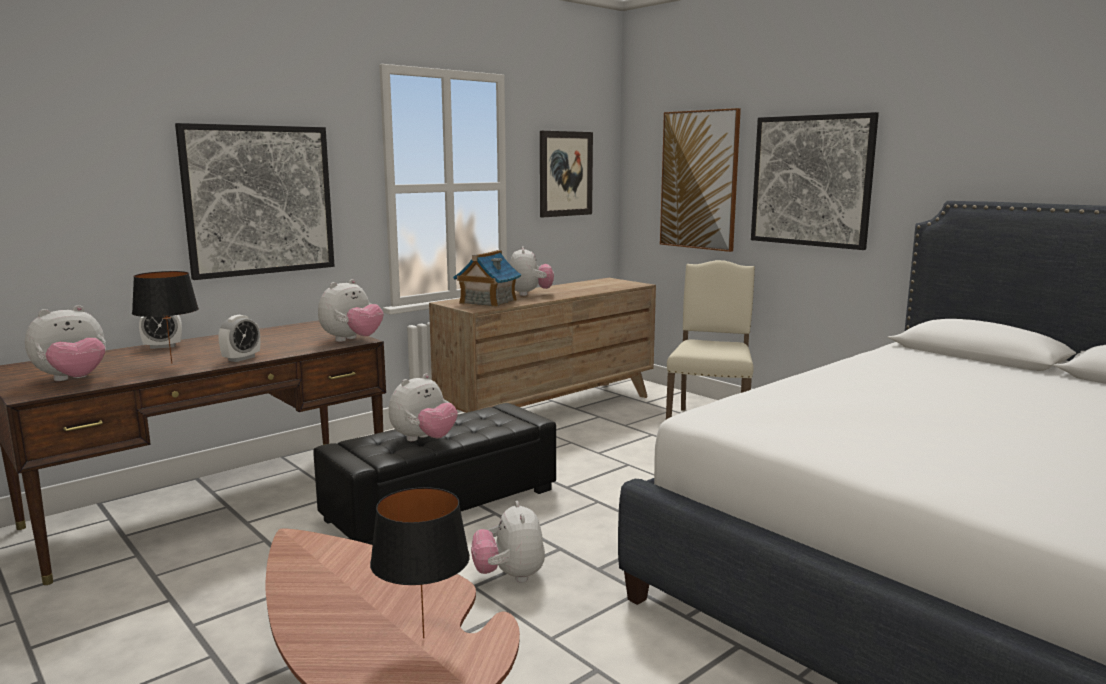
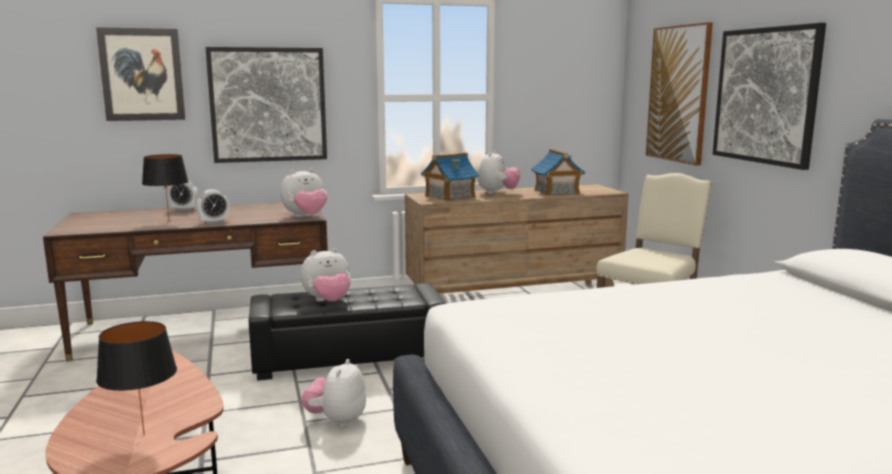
camera: 25 degrees right, 0 degrees up
(73, 380) = (100, 225): plush toy -> none
(565, 174) = (559, 87): picture -> picture (142, 74)
(587, 288) = (556, 192): none -> toy house

